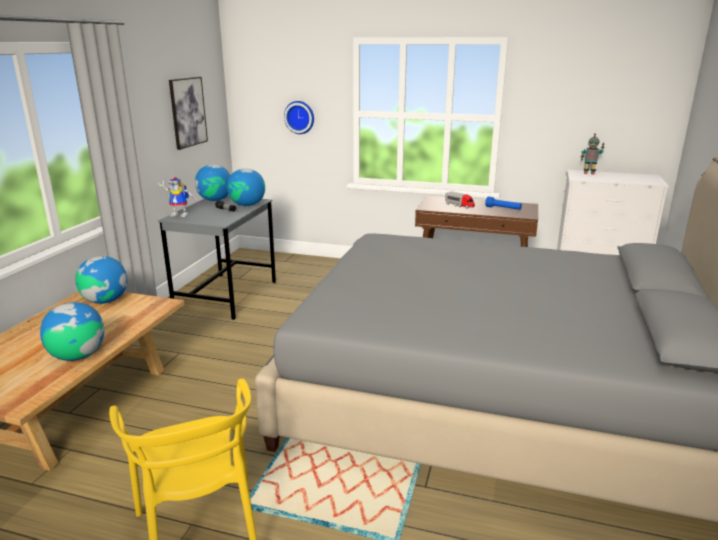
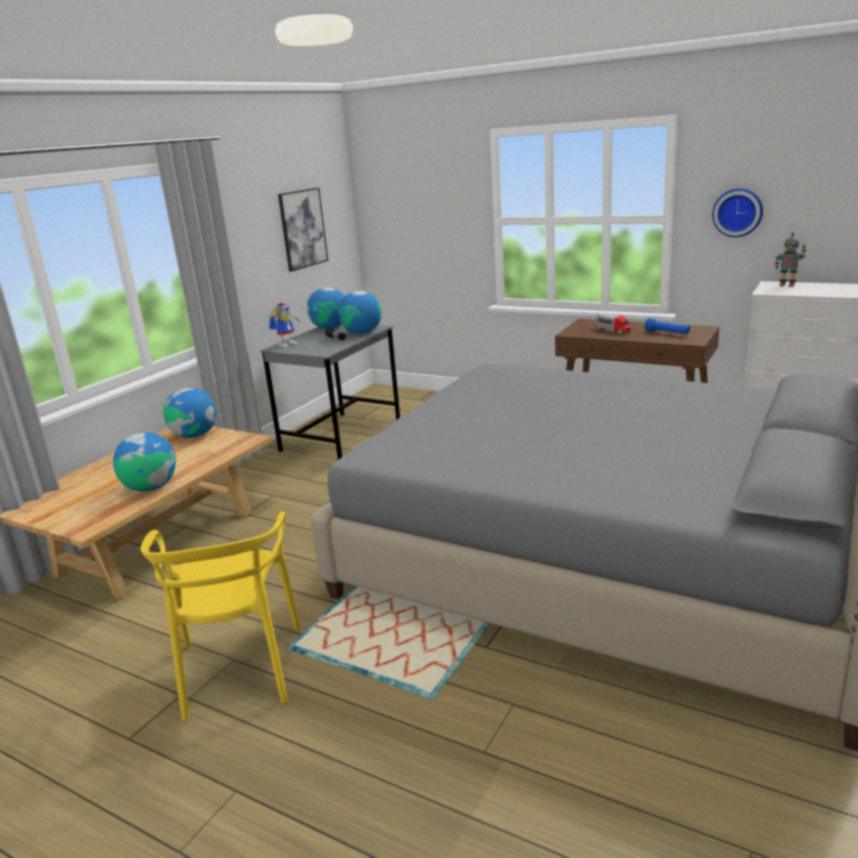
camera: 15 degrees right, 0 degrees up
(182, 214) = (287, 344): toy robot -> toy robot turned 75 degrees counterclockwise
(300, 117) = (434, 228): wall clock -> wall clock (738, 212)

